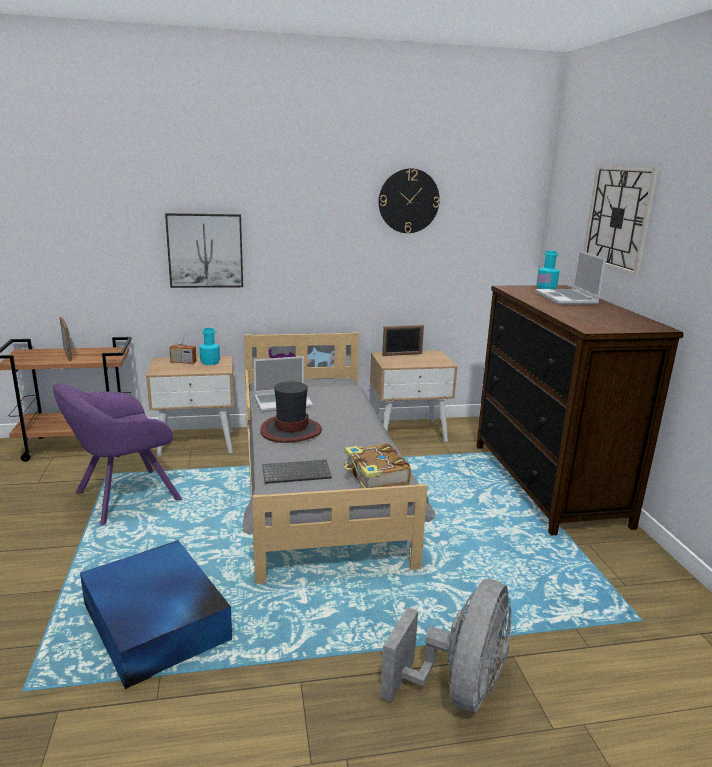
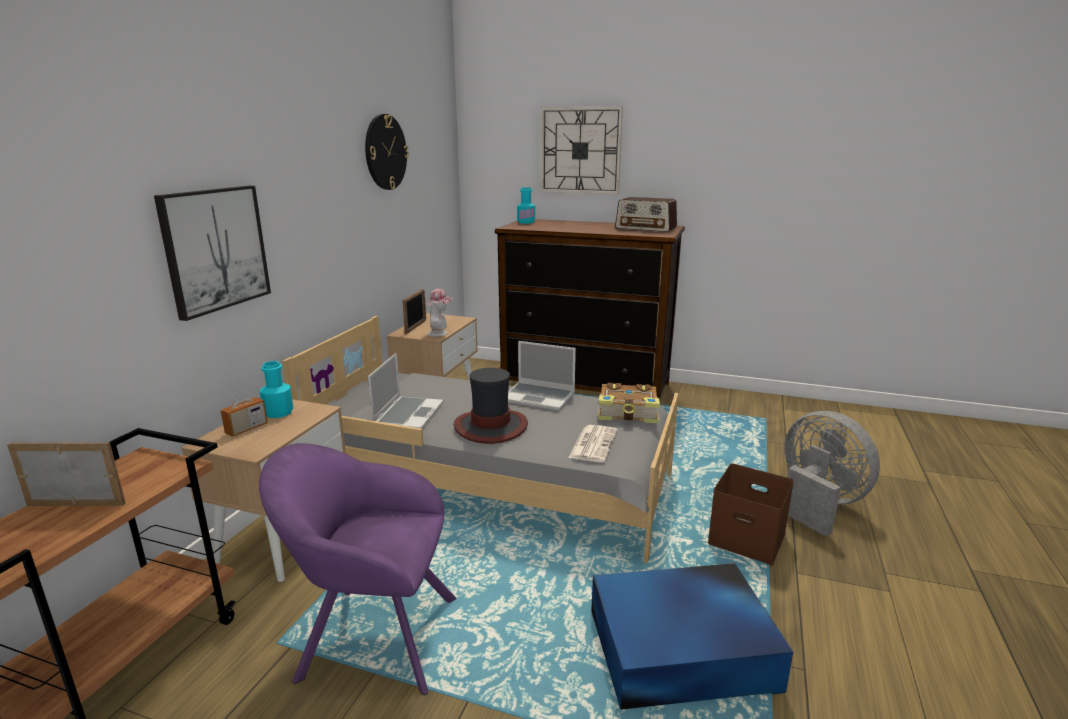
camera: 60 degrees left, 0 degrees up
(122, 498) = (372, 636): purple armchair -> purple armchair turned 105 degrees clockwise
(297, 473) = (593, 444): keyboard -> newspaper
(338, 640) = (748, 538): none -> brown storage box
(399, 364) = (440, 333): none -> hat
(567, 298) = (569, 225): laptop -> laptop (539, 397)
(617, 320) = (646, 228): none -> radio

